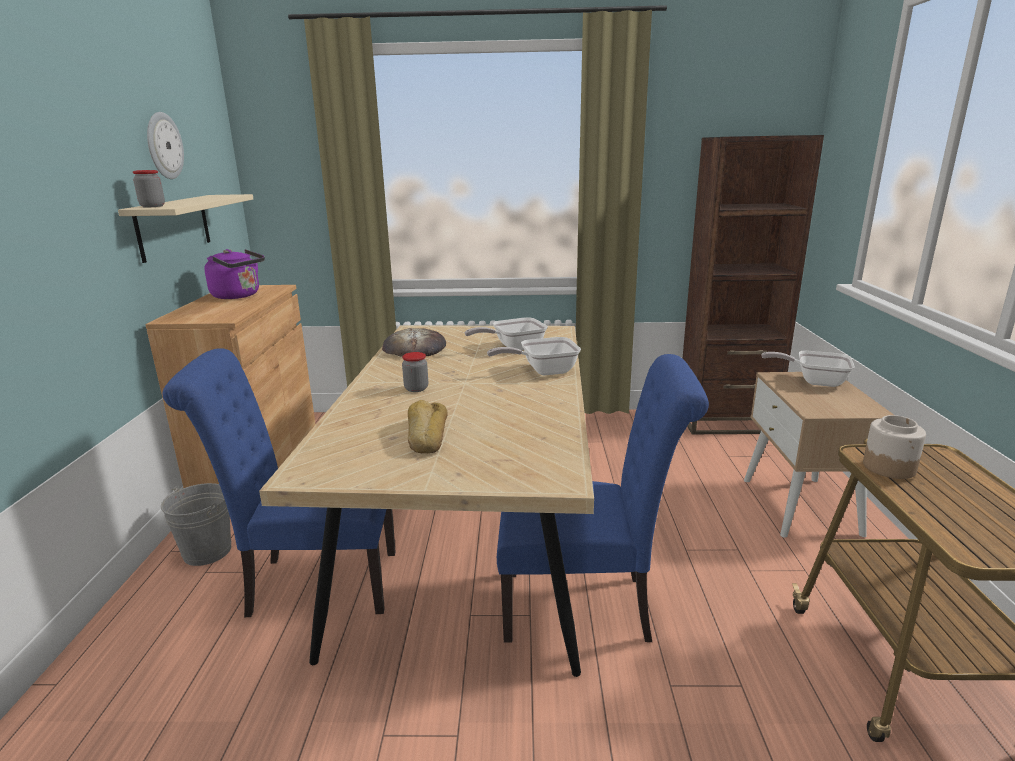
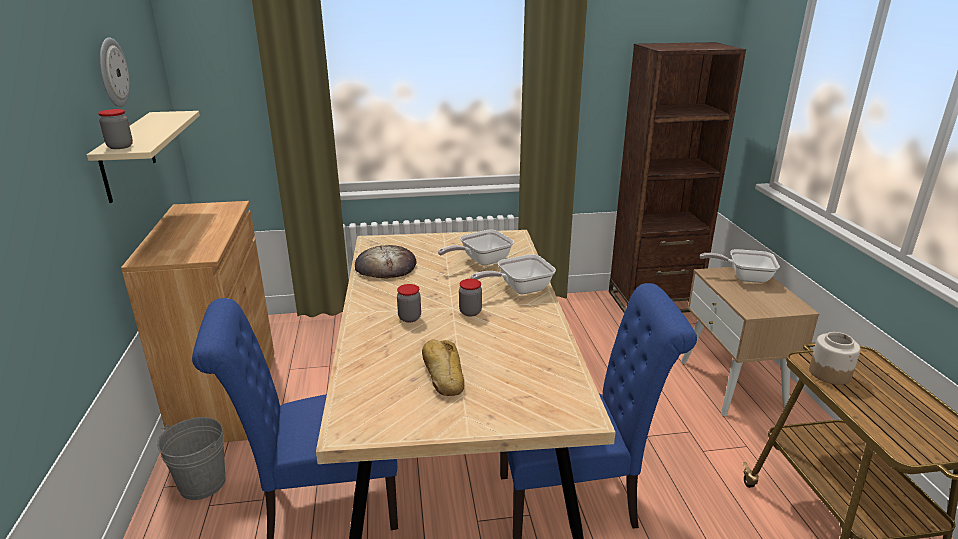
camera: 10 degrees left, 5 degrees up
(239, 296) = (198, 220): purple kettle -> none
(481, 387) = (470, 312): none -> jar

